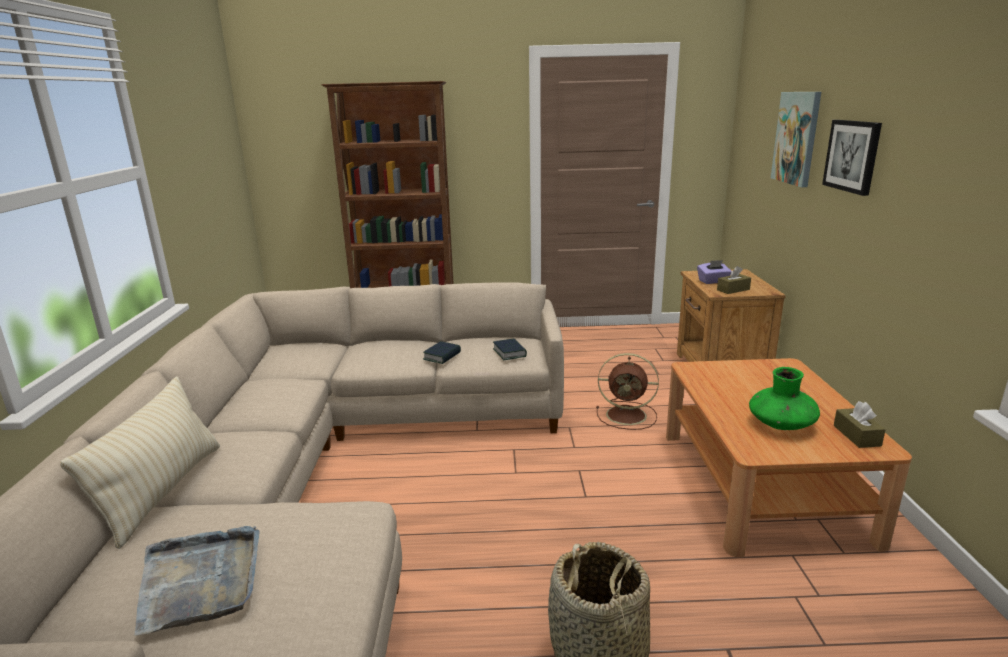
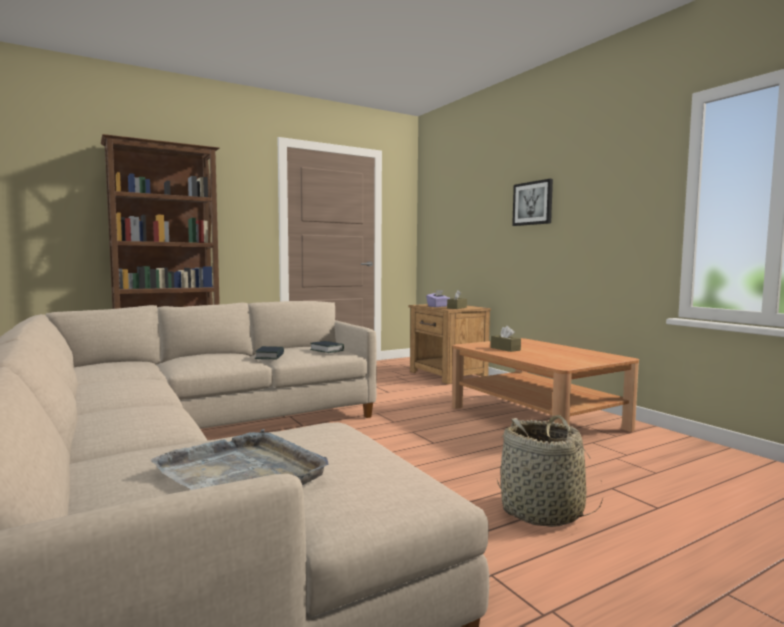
camera: 30 degrees left, 15 degrees down
(163, 491) = (87, 446): beige pillow -> none
(628, 415) = (413, 402): brown fan -> none
(781, 424) = (557, 356): green vase -> none
(797, 138) = (482, 204): picture -> none
(856, 435) = (601, 356): brown tissue box -> brown tissue box (505, 349)

